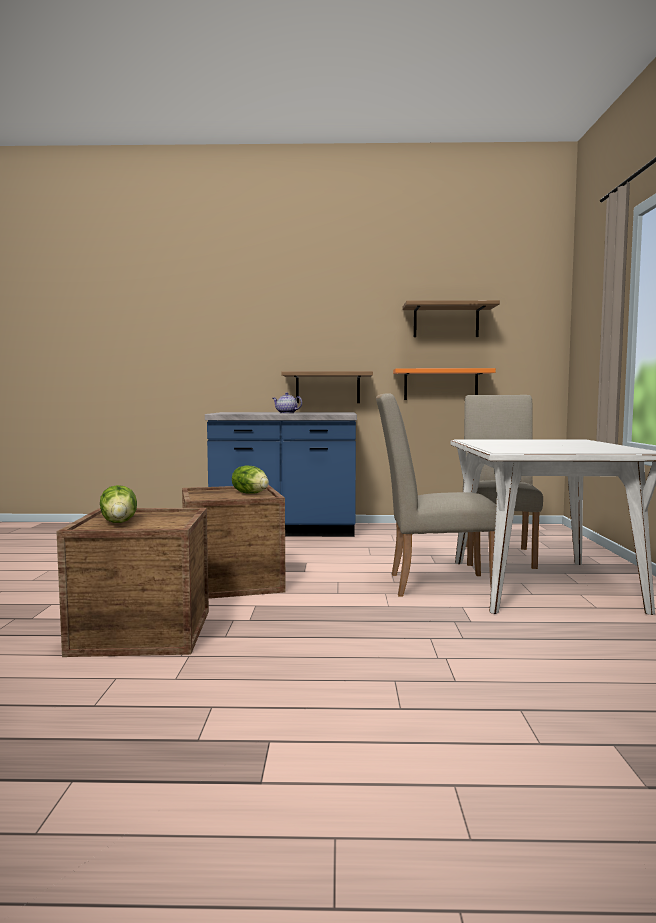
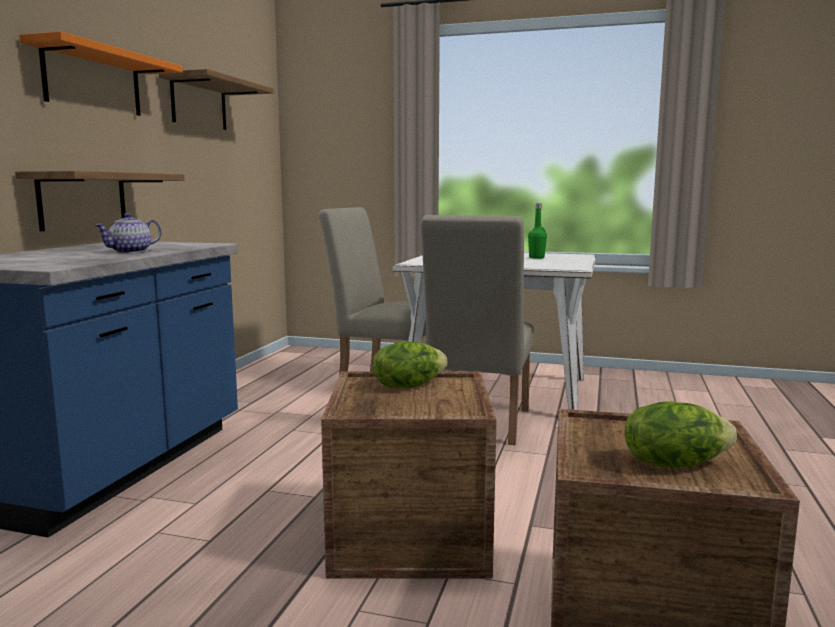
camera: 75 degrees left, 5 degrees up
(440, 384) = (201, 193): orange shelf -> orange shelf (93, 81)
(578, 447) = (536, 257): none -> green bottle

